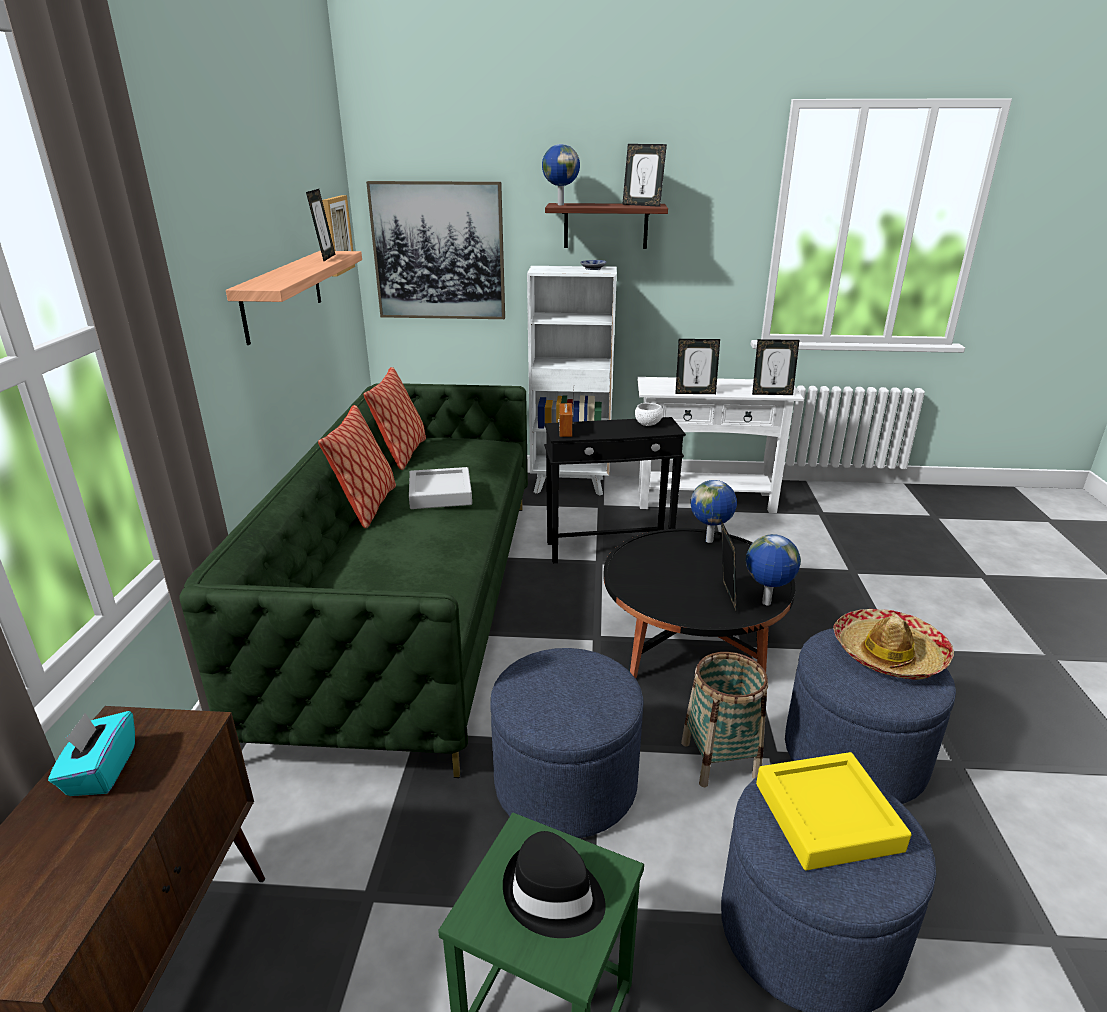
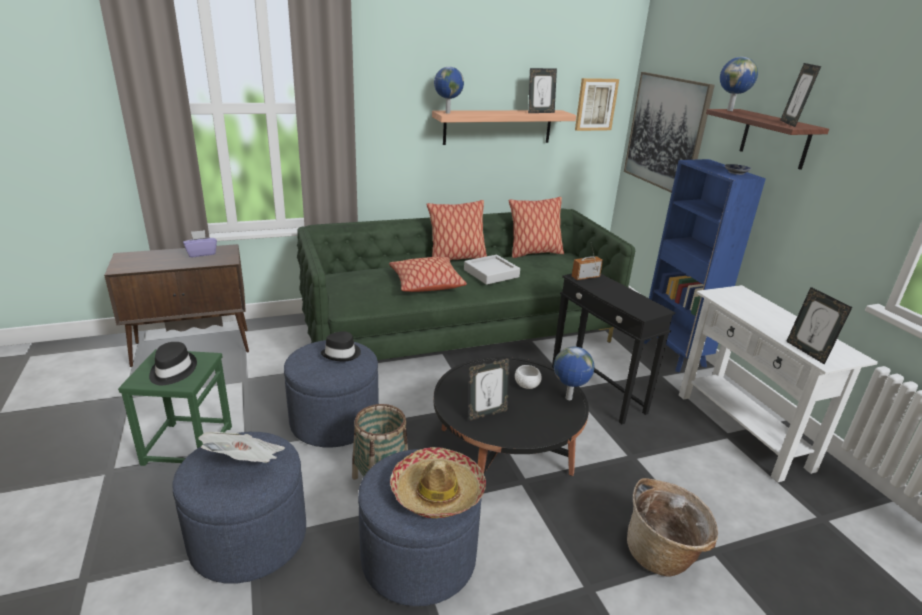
camera: 65 degrees right, 0 degrees up
(101, 771) = (201, 253): turquoise tissue box -> purple tissue box
(423, 547) = (426, 283): none -> pillow
(557, 675) = (342, 354): none -> black hat
(570, 485) = (673, 354): white bookcase -> blue bookcase
(648, 424) = (642, 304): white bowl -> white bowl (527, 386)
(695, 393) = (741, 313): picture frame -> none
(766, 603) = (493, 435): globe -> globe (447, 113)
(827, 816) = (246, 462): yellow tray -> newspaper
(855, 597) = (662, 554): none -> basket

